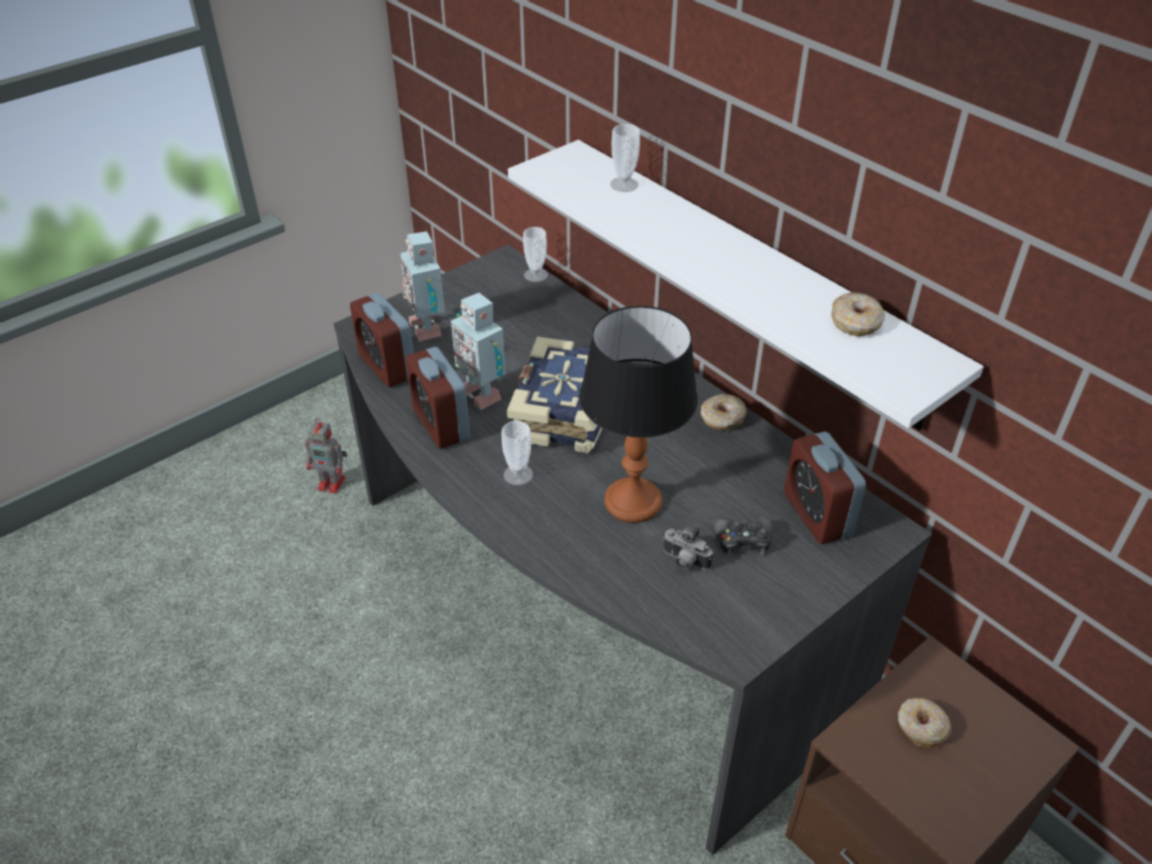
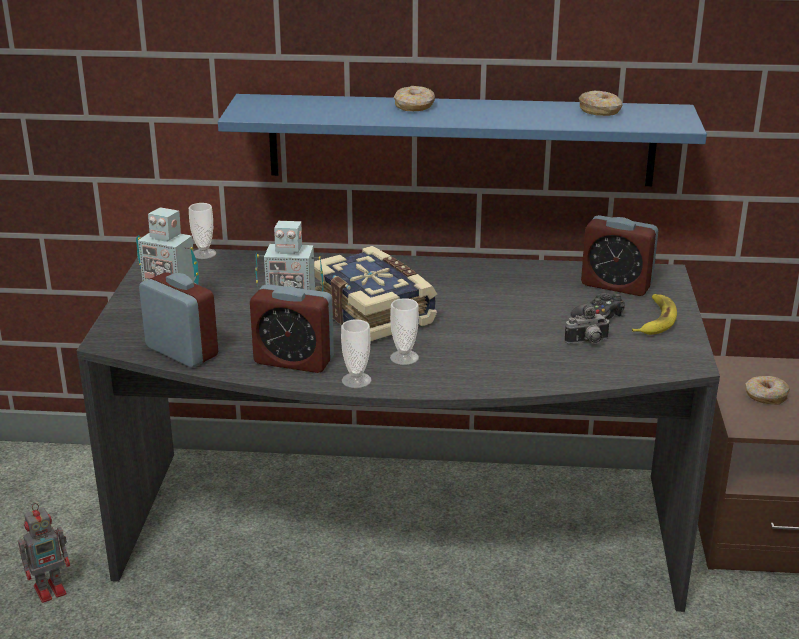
camera: 45 degrees left, 15 degrees down
(387, 366) = (182, 351): alarm clock -> alarm clock turned 150 degrees counterclockwise
(624, 184) = (325, 102): cup -> cup (356, 380)
(632, 501) = (504, 332): table lamp -> none
(722, 419) = (481, 269): donut -> donut (414, 106)
(747, 278) = (460, 140): white shelf -> blue shelf
(788, 579) = (655, 320): none -> banana

